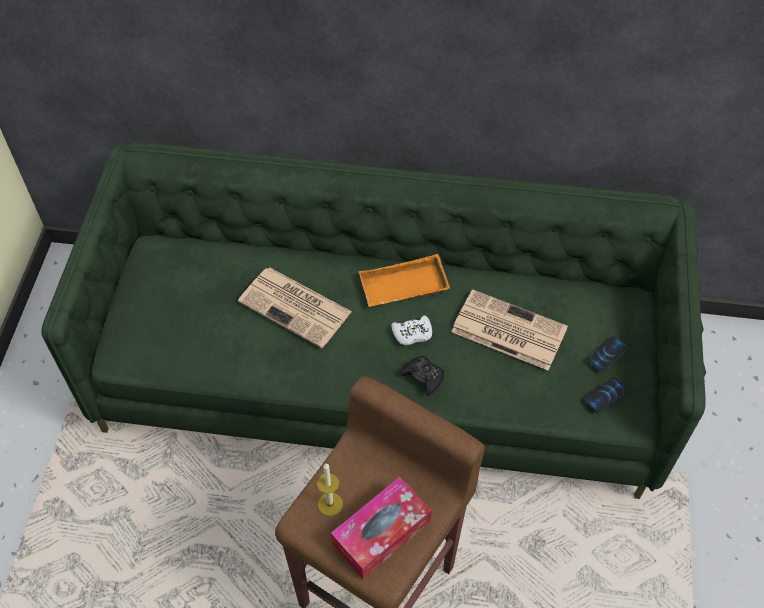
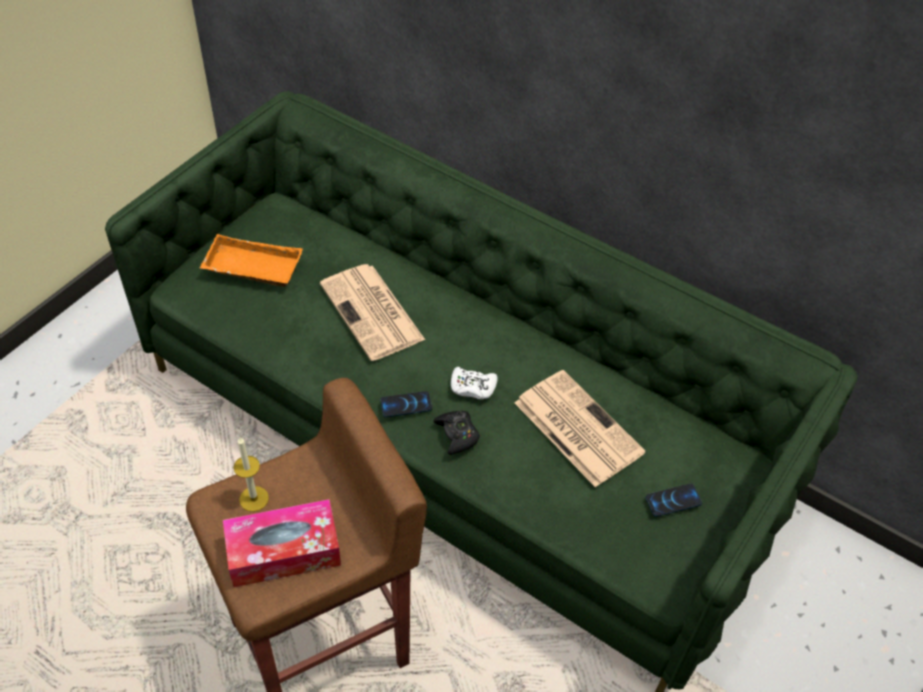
camera: 25 degrees right, 5 degrees down
(403, 288) = (492, 340): orange tray -> orange tray (251, 268)
(606, 395) = (646, 543): phone -> phone (406, 405)

